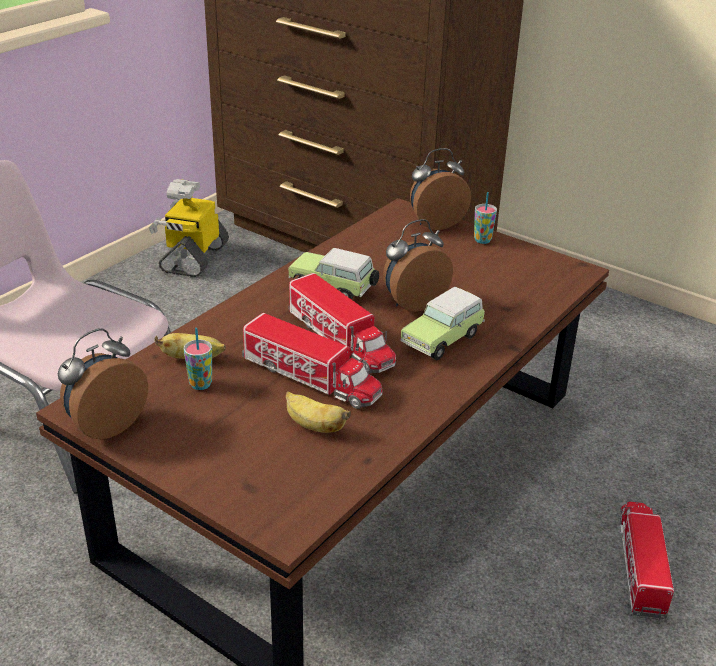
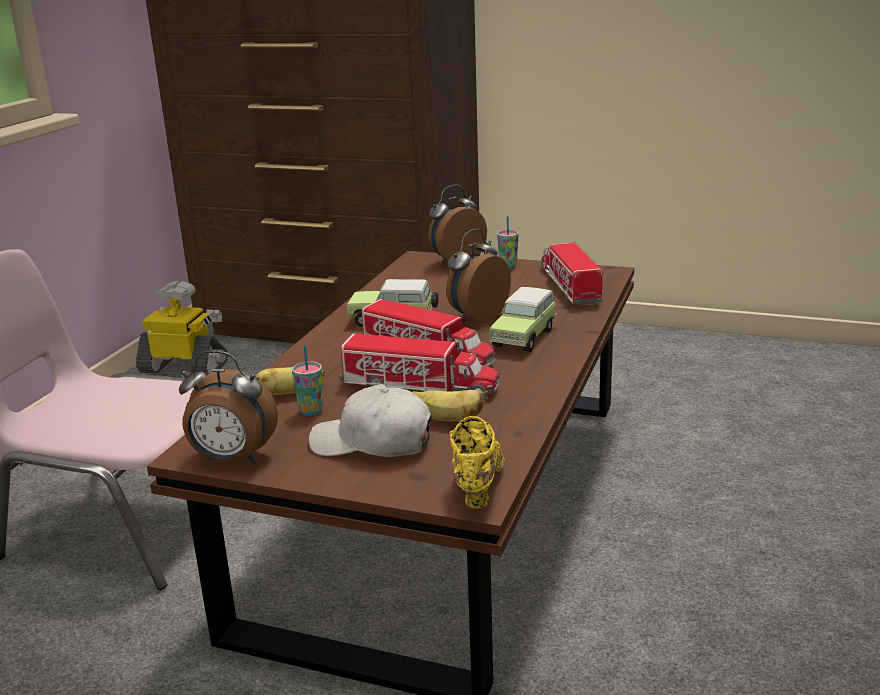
camera: 15 degrees left, 10 degrees down
(106, 425) = (232, 460): alarm clock -> alarm clock turned 105 degrees counterclockwise
(193, 257) = (185, 367): toy robot -> toy robot turned 105 degrees clockwise
(233, 437) = (373, 443): none -> white cap
(294, 513) = (477, 485): none -> yellow shoe
(640, 564) = (753, 518): toy truck -> toy truck (569, 285)

